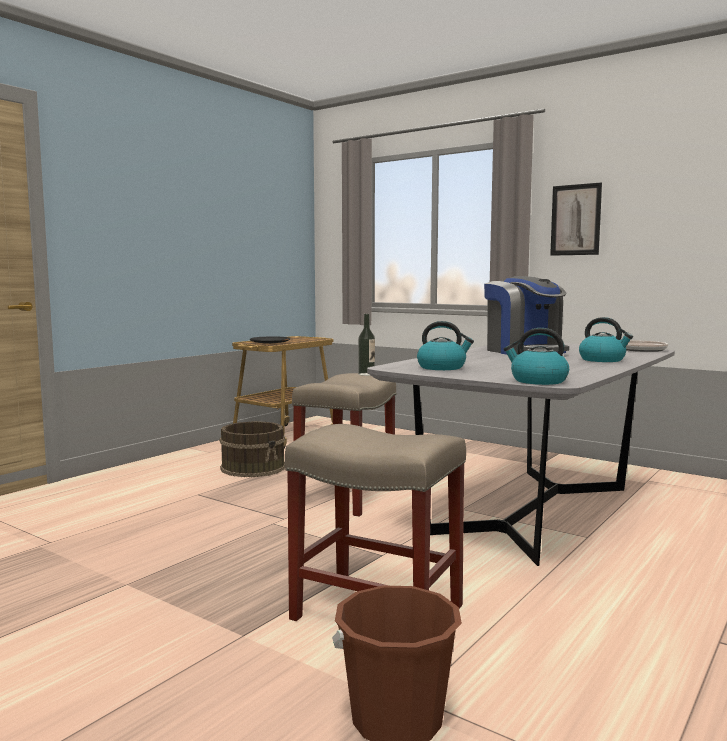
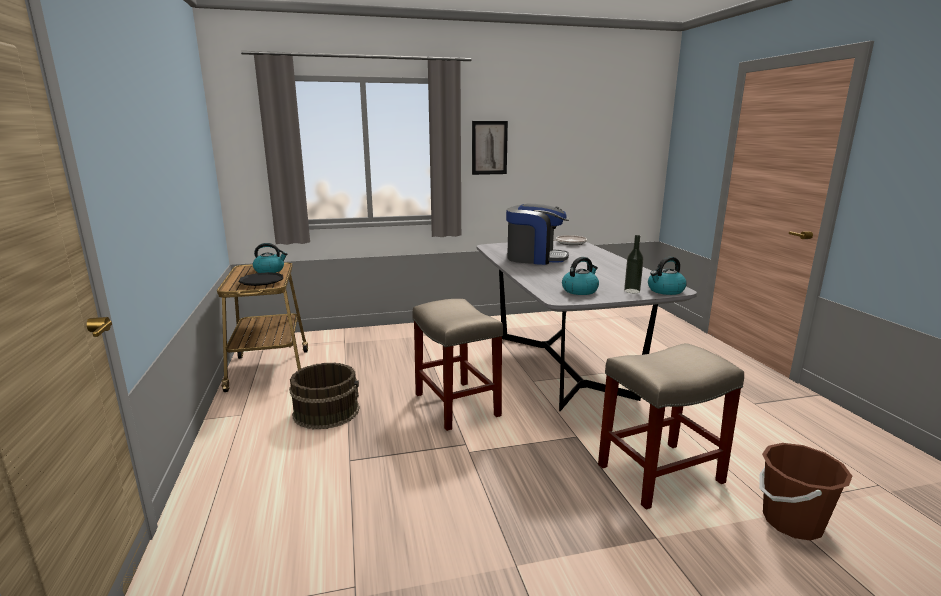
camera: 50 degrees left, 10 degrees up
(366, 374) = (450, 300): bottle -> bottle (632, 291)
(603, 360) = (599, 259): kettle -> kettle (270, 270)

